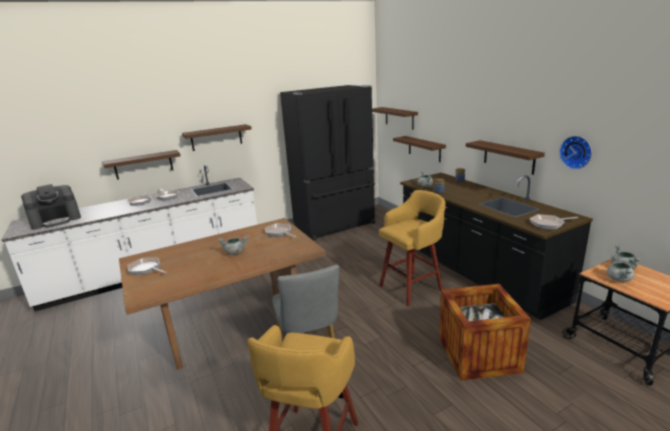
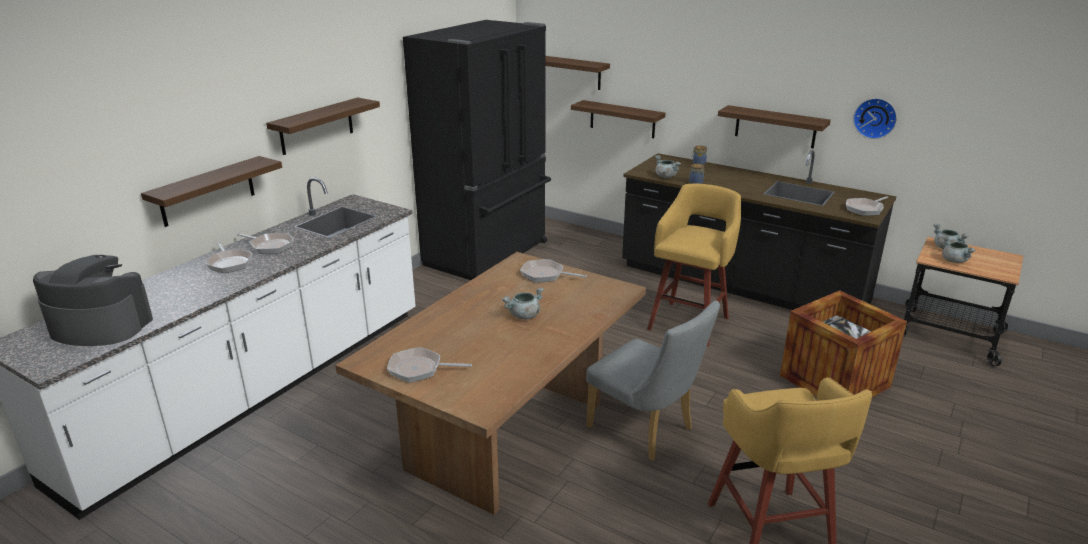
camera: 30 degrees left, 5 degrees up
(56, 220) = (100, 326): coffee machine -> coffee machine turned 105 degrees counterclockwise

